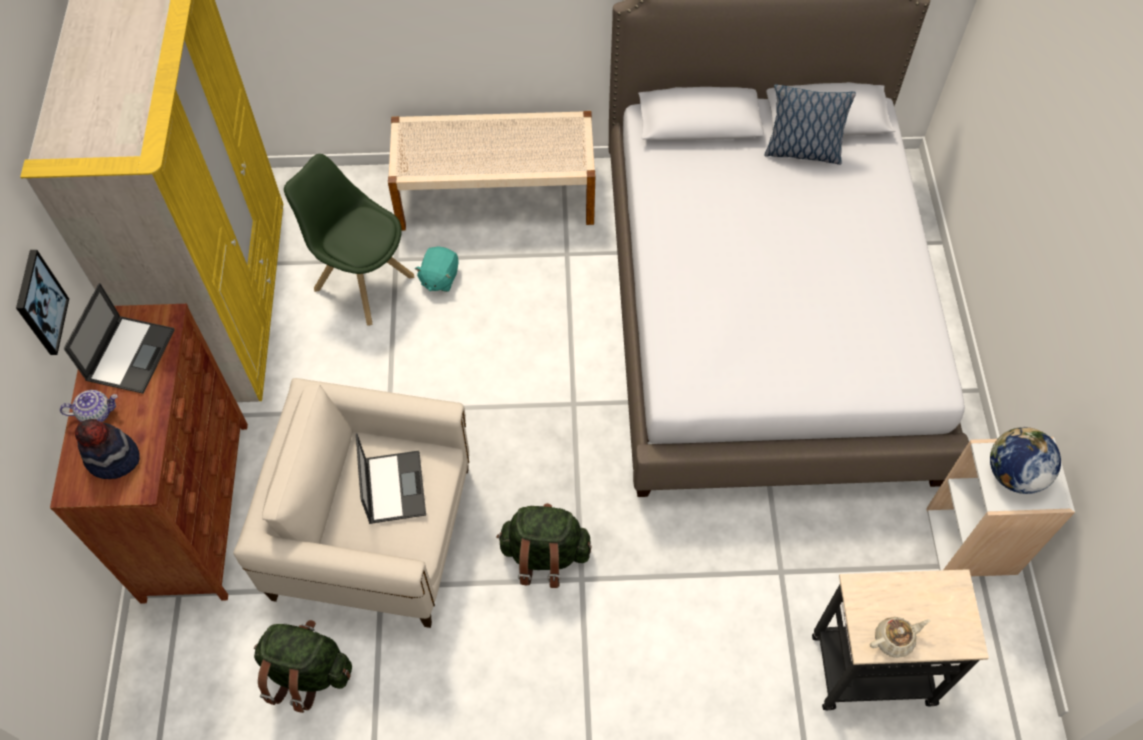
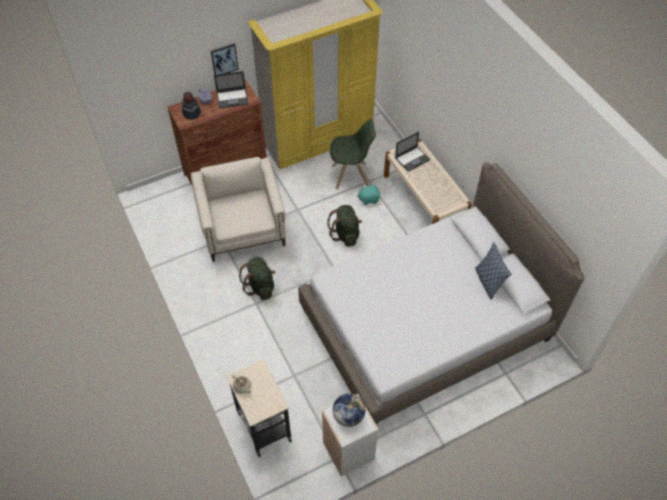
camera: 65 degrees right, 5 degrees down
(306, 672) = (179, 232): green backpack -> green backpack (345, 234)
(363, 283) = (351, 176): green chair -> green chair turned 75 degrees clockwise
(394, 486) = (246, 211): laptop -> laptop (412, 159)

